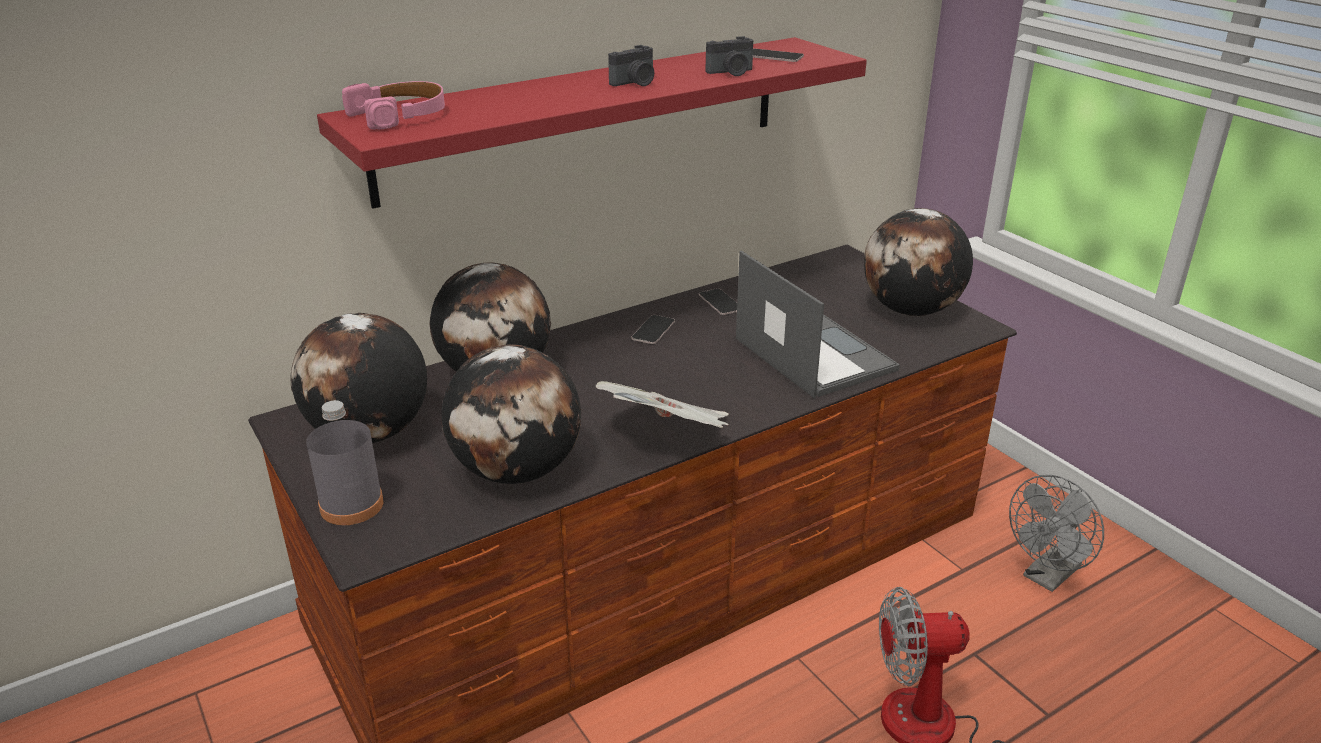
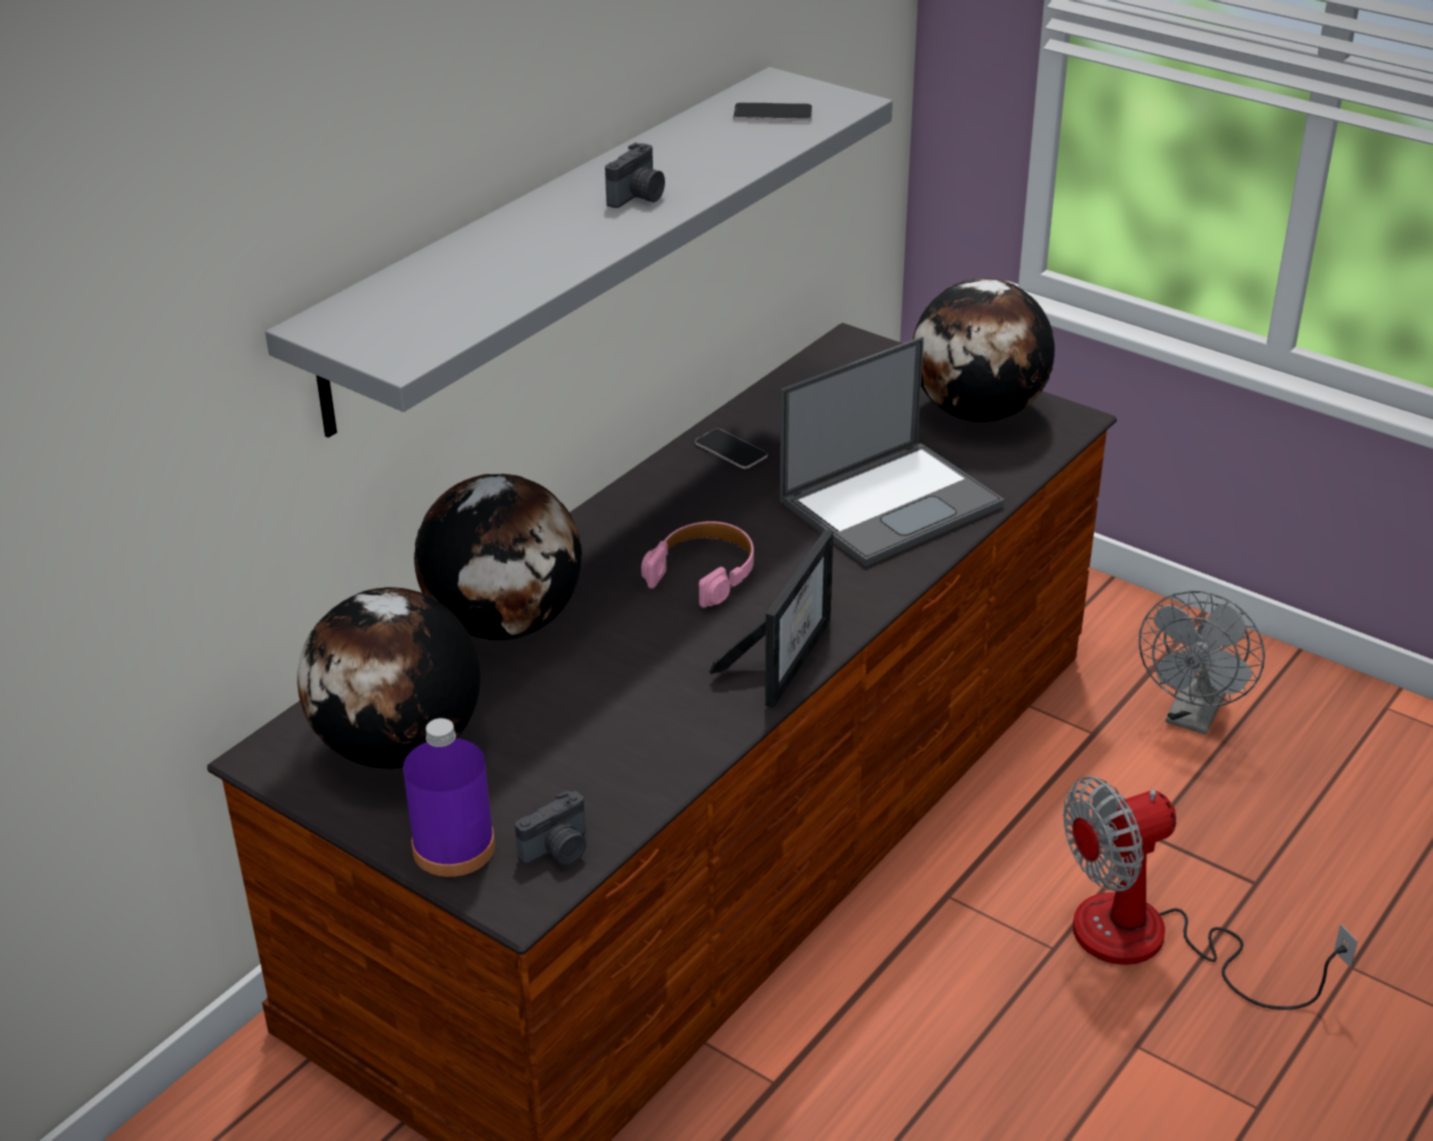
camera: 20 degrees left, 5 degrees up
(351, 505) = (453, 847): grey bottle -> purple bottle
(400, 115) = (385, 313): pink headphones -> pink headphones (703, 573)
(517, 471) = (631, 750): globe -> none
(586, 117) = (551, 242): red shelf -> grey shelf
(653, 330) = (669, 511): phone -> none
(669, 435) = (785, 657): newspaper -> picture frame
(731, 72) = (745, 155): camera -> camera (558, 851)
(812, 353) = (892, 502): laptop -> laptop turned 105 degrees clockwise

